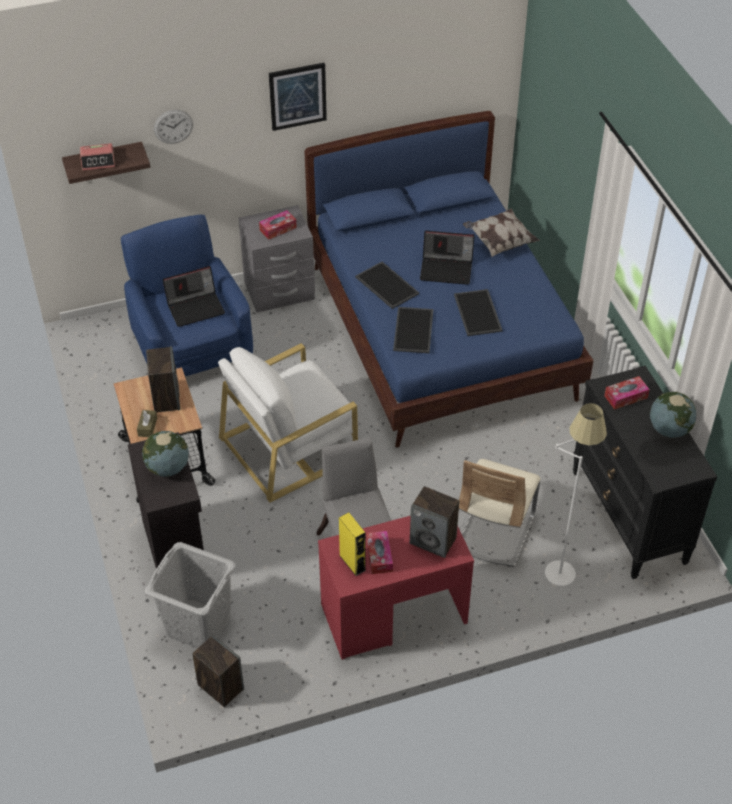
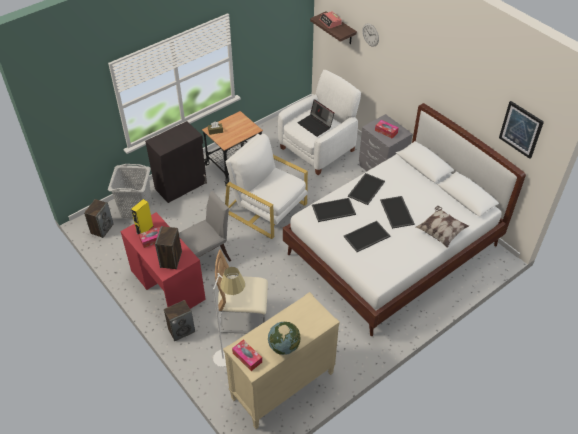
camera: 70 degrees right, 0 degrees up
(166, 398) = (238, 131): speaker -> speaker (181, 330)
(167, 468) = (176, 139): globe -> none
(191, 347) = (318, 149): blue armchair -> white armchair
(297, 96) = (427, 67): picture -> picture (521, 129)
(441, 331) = (393, 250): blue bed -> white bed
(447, 269) = (397, 212): laptop -> tray
(625, 397) = (304, 316): tissue box -> tissue box (247, 357)
(629, 517) = (282, 387): black dresser -> beige dresser

